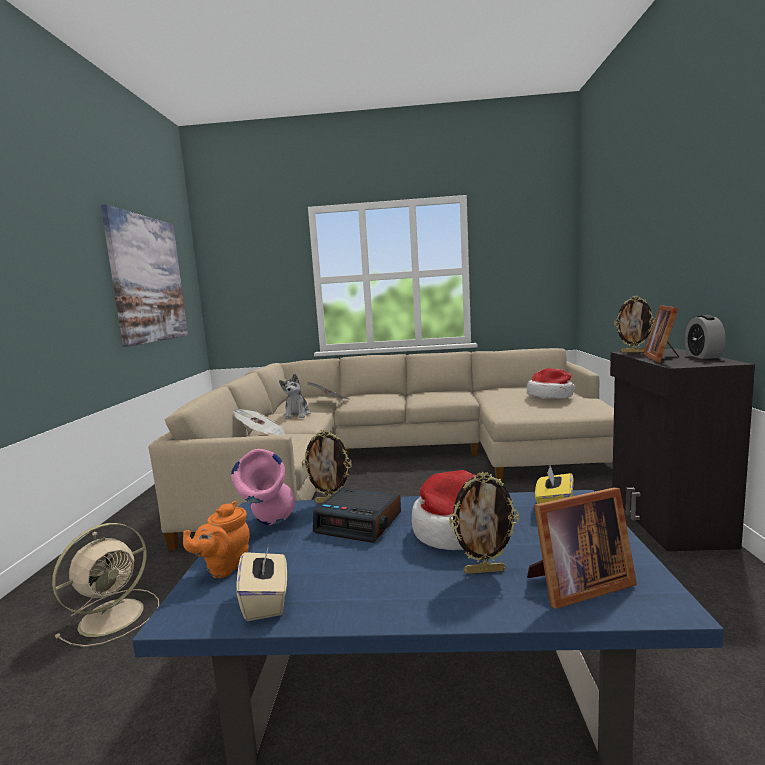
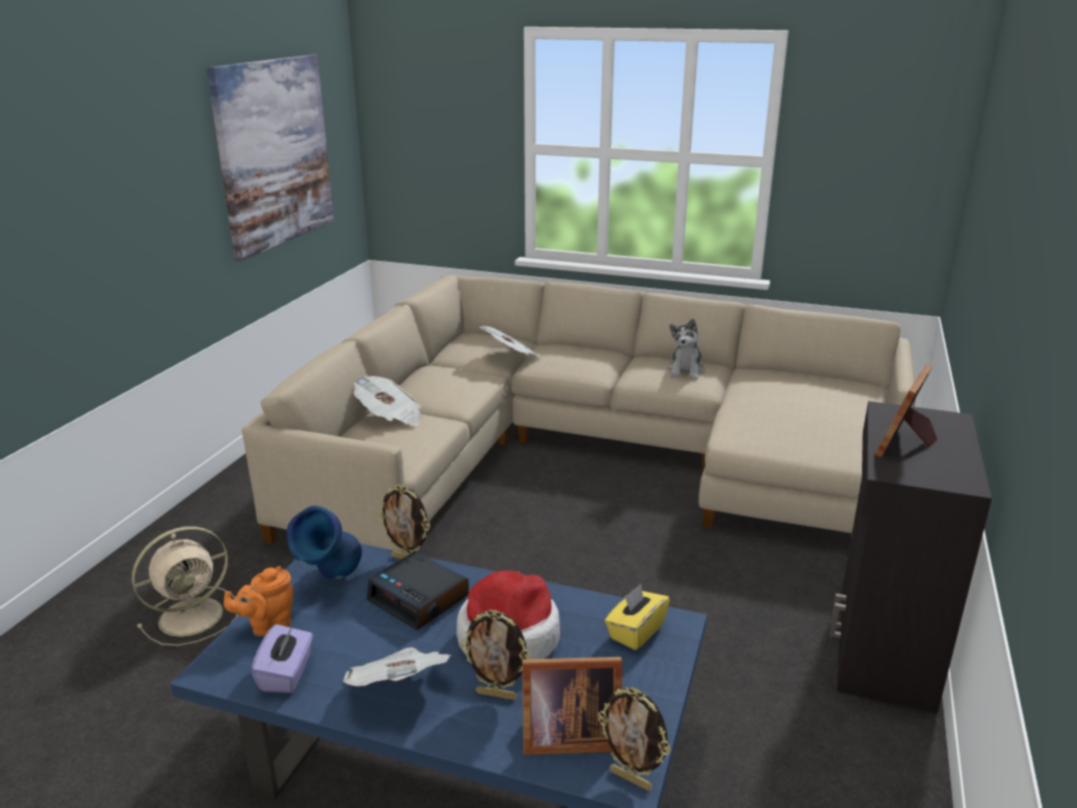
camera: 15 degrees right, 15 degrees up
(266, 601) = (287, 674): beige tissue box -> purple tissue box
(270, 527) = (330, 582): pink vase -> blue vase
(297, 415) = (453, 378): plush toy -> plush toy (686, 371)
(389, 586) = (399, 688): none -> newspaper
(551, 396) = (826, 413): hat -> none
(633, 352) = (894, 411): picture frame -> picture frame (631, 779)
(703, 356) = (962, 454): alarm clock -> none

